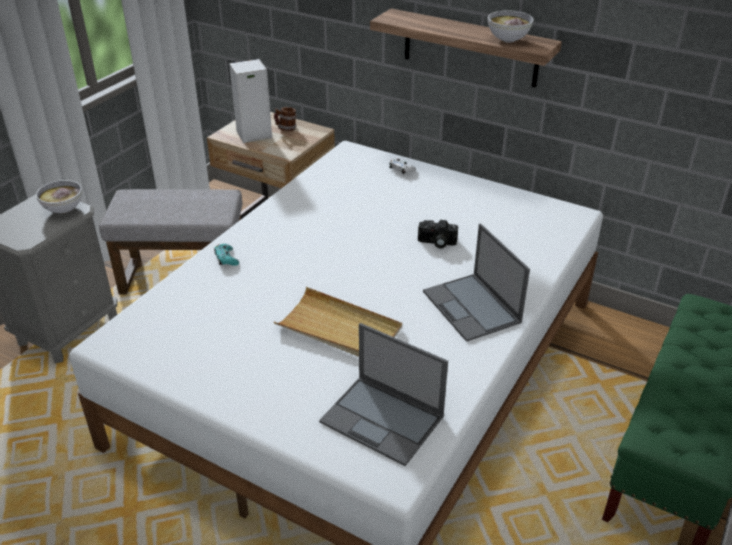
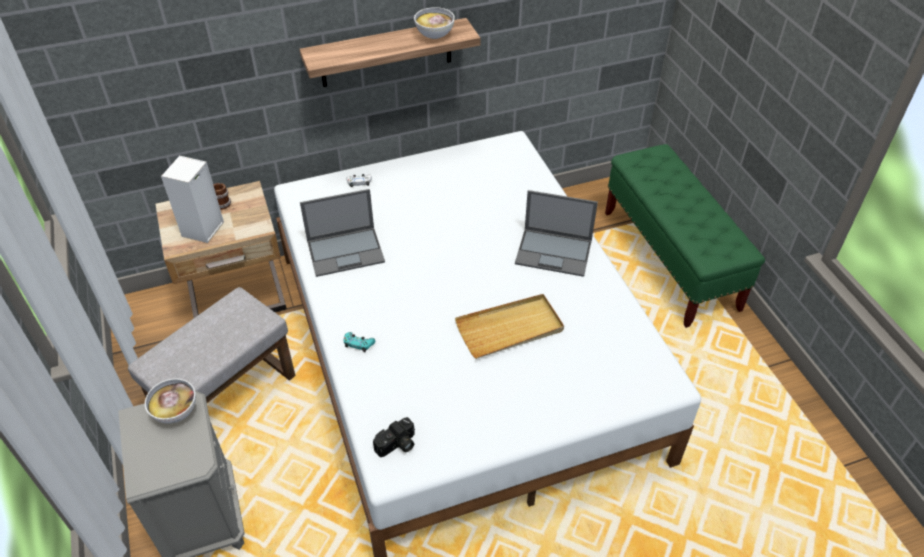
camera: 50 degrees left, 10 degrees up
(383, 420) = (617, 360): laptop -> laptop (346, 251)
(436, 243) = (469, 223): camera -> camera (397, 445)

